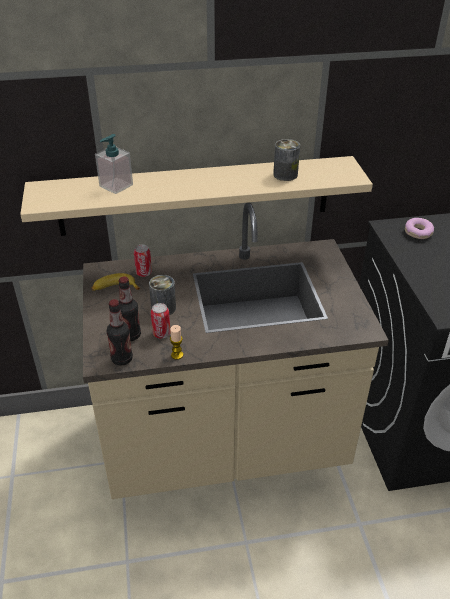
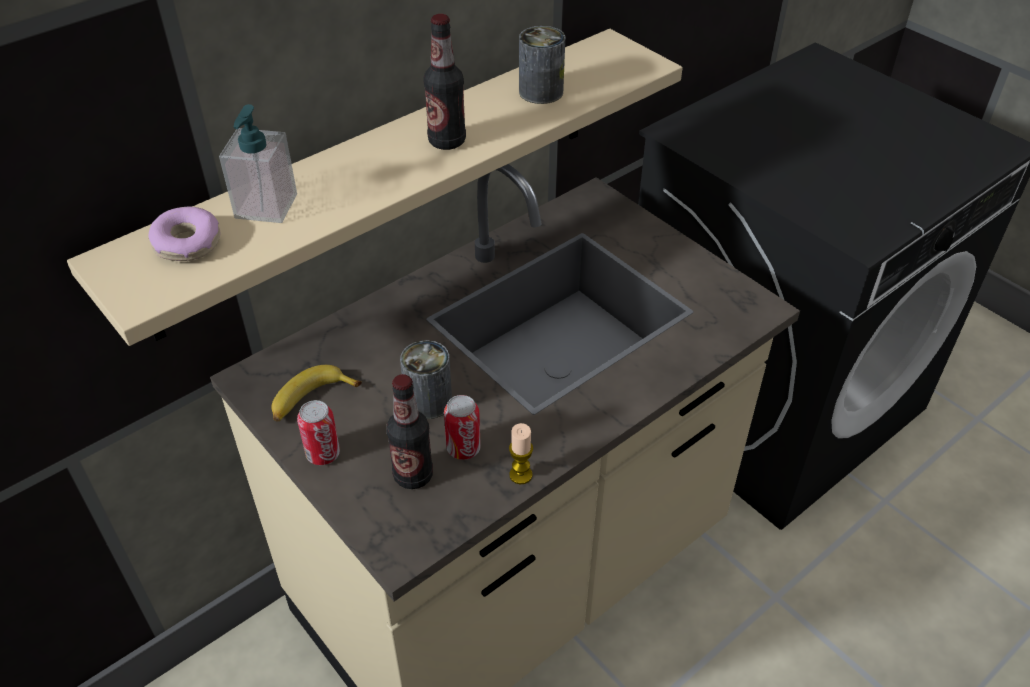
camera: 30 degrees left, 5 degrees up
(122, 359) = (434, 526): bottle -> bottle (447, 141)
(144, 273) = (340, 351): can -> can (323, 454)
(418, 232) = (722, 126): donut -> donut (187, 244)

